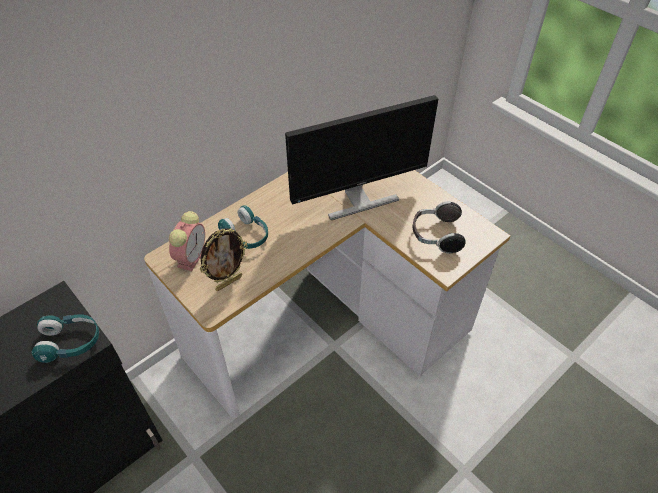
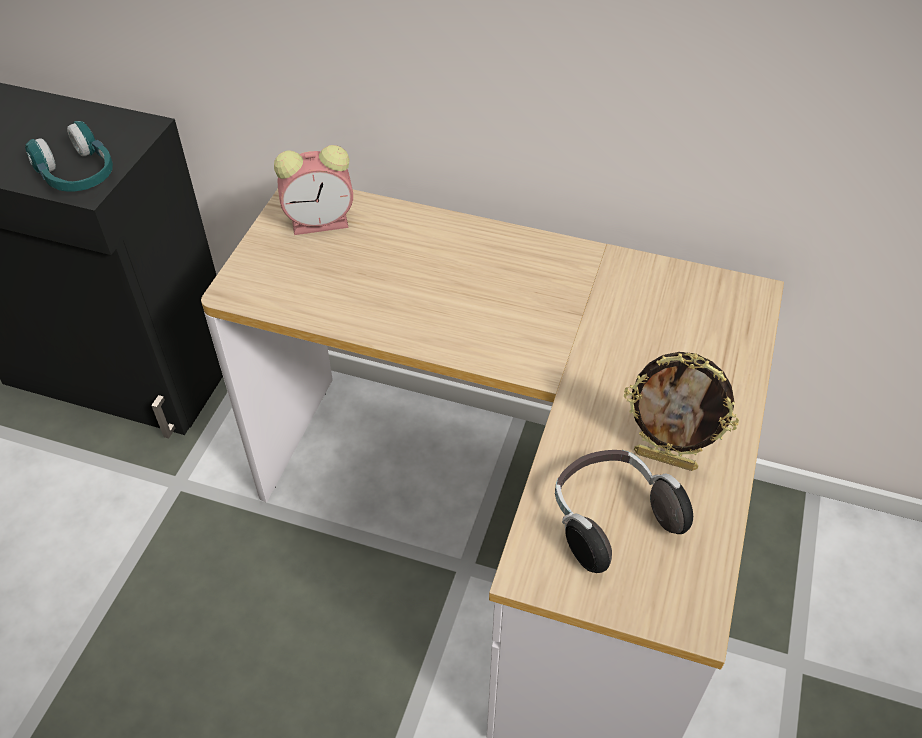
camera: 60 degrees right, 0 degrees up
(228, 282) = (298, 283): picture frame -> picture frame (665, 459)
(246, 236) = (405, 258): turquoise headphones -> none
(358, 200) = (603, 359): monitor -> none

